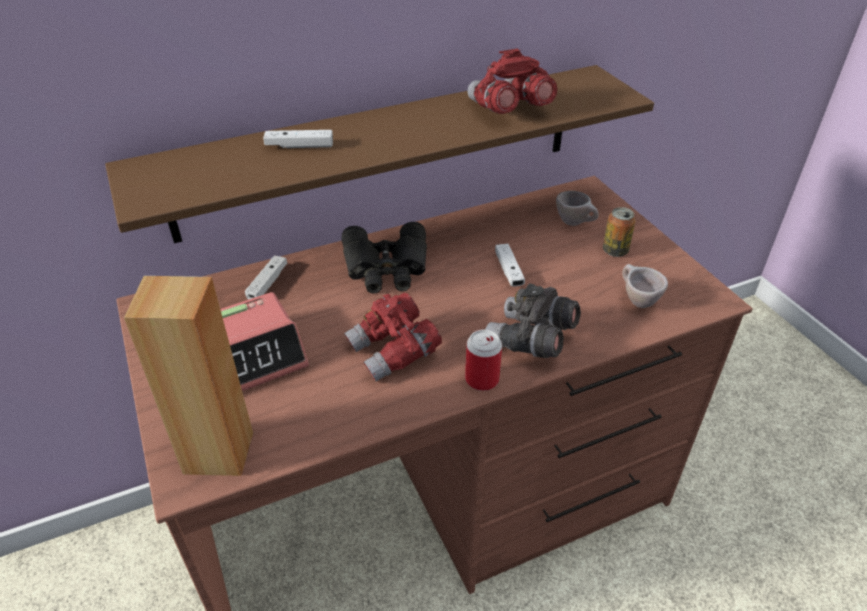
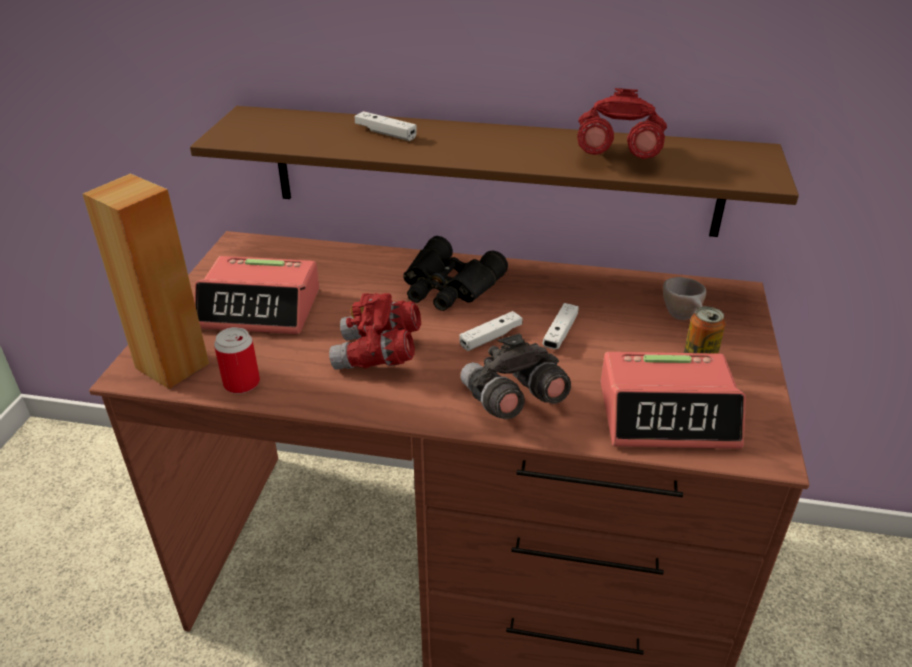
camera: 35 degrees right, 5 degrees down
(267, 283) = (339, 261): white game controller -> white game controller (491, 337)
(482, 379) = (427, 411): can -> can (242, 383)
(636, 300) = (667, 414): beige cup -> alarm clock

